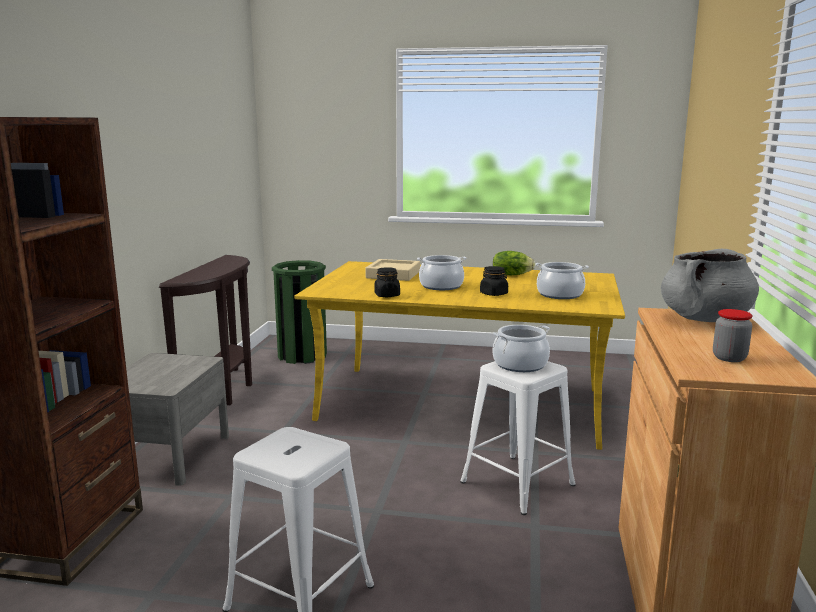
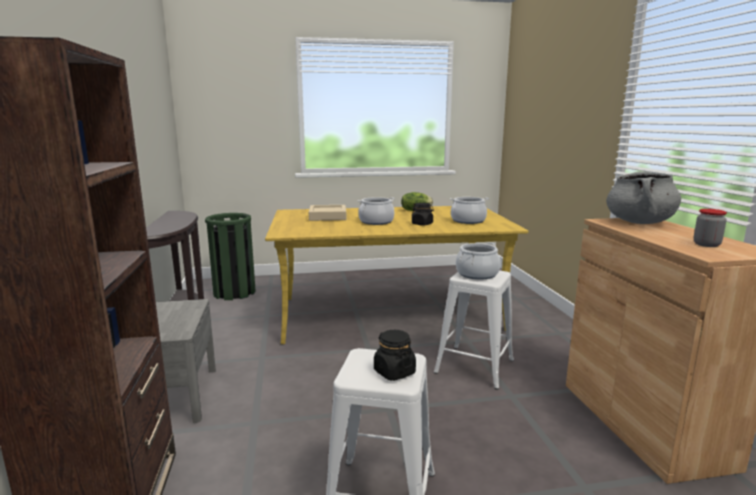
camera: 20 degrees left, 0 degrees up
(387, 295) = (343, 231): black jar -> black jar (394, 372)

